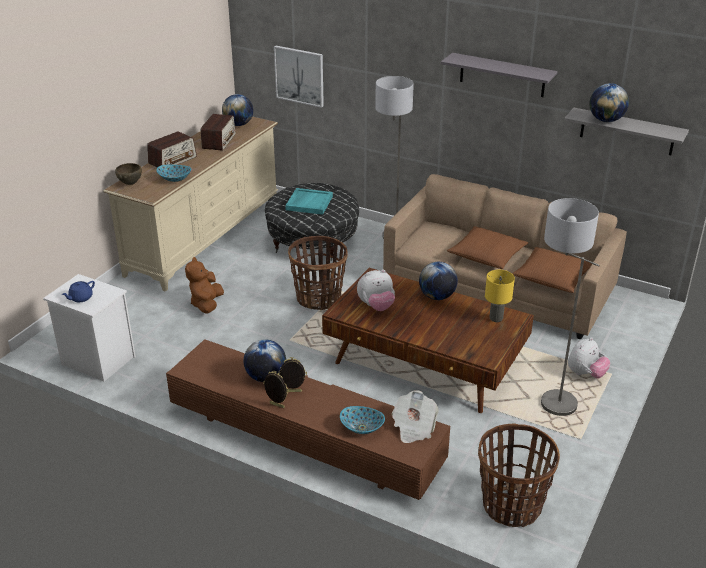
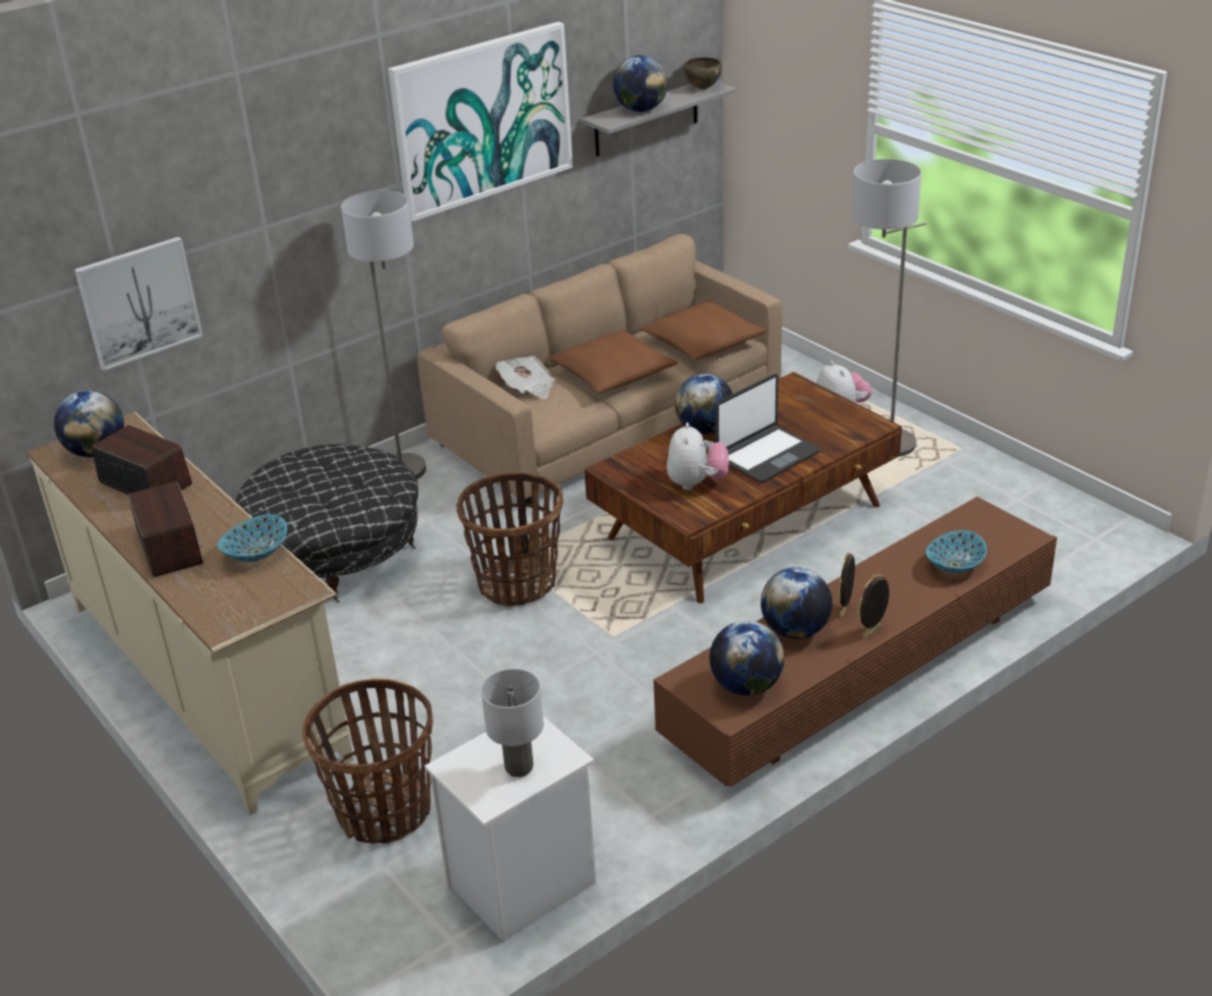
camera: 65 degrees left, 0 degrees up
(80, 298) = (520, 769): blue teapot -> white table lamp
(130, 183) = (220, 610): brown bowl -> brown bowl (702, 88)
(207, 304) = (438, 712): brown plush toy -> none
(209, 370) = (746, 686): none -> globe
(309, 203) = (330, 486): turquoise tray -> none
(413, 427) = (969, 524): newspaper -> newspaper (527, 388)
(423, 324) = (767, 455): none -> laptop
(495, 318) = (786, 399): yellow table lamp -> none
(502, 75) = (482, 119): grey shelf -> picture
(511, 506) = (1062, 529): basket -> basket (384, 812)

